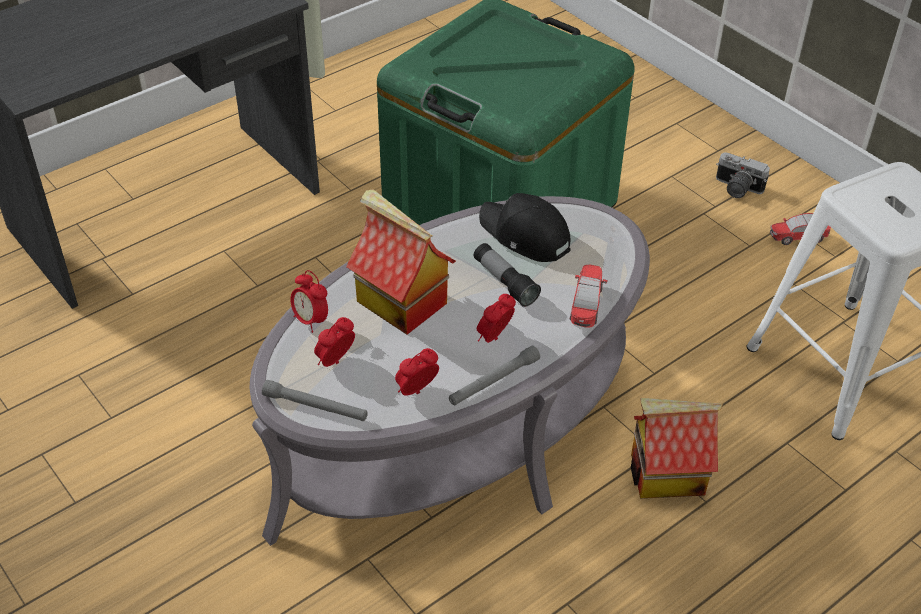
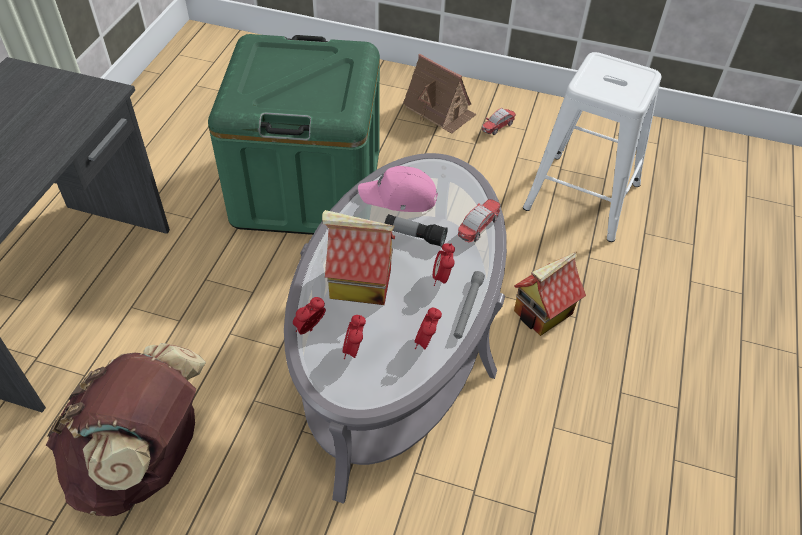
camera: 35 degrees left, 5 degrees up
(121, 400) = (144, 461): none -> brown backpack
(311, 320) = (310, 329): alarm clock -> alarm clock turned 120 degrees clockwise
(315, 407) = (369, 391): grey flashlight -> none
(524, 235) = (399, 197): black cap -> pink cap
(586, 306) = (478, 227): toy car -> toy car turned 60 degrees clockwise
(736, 188) = (439, 110): camera -> toy house

